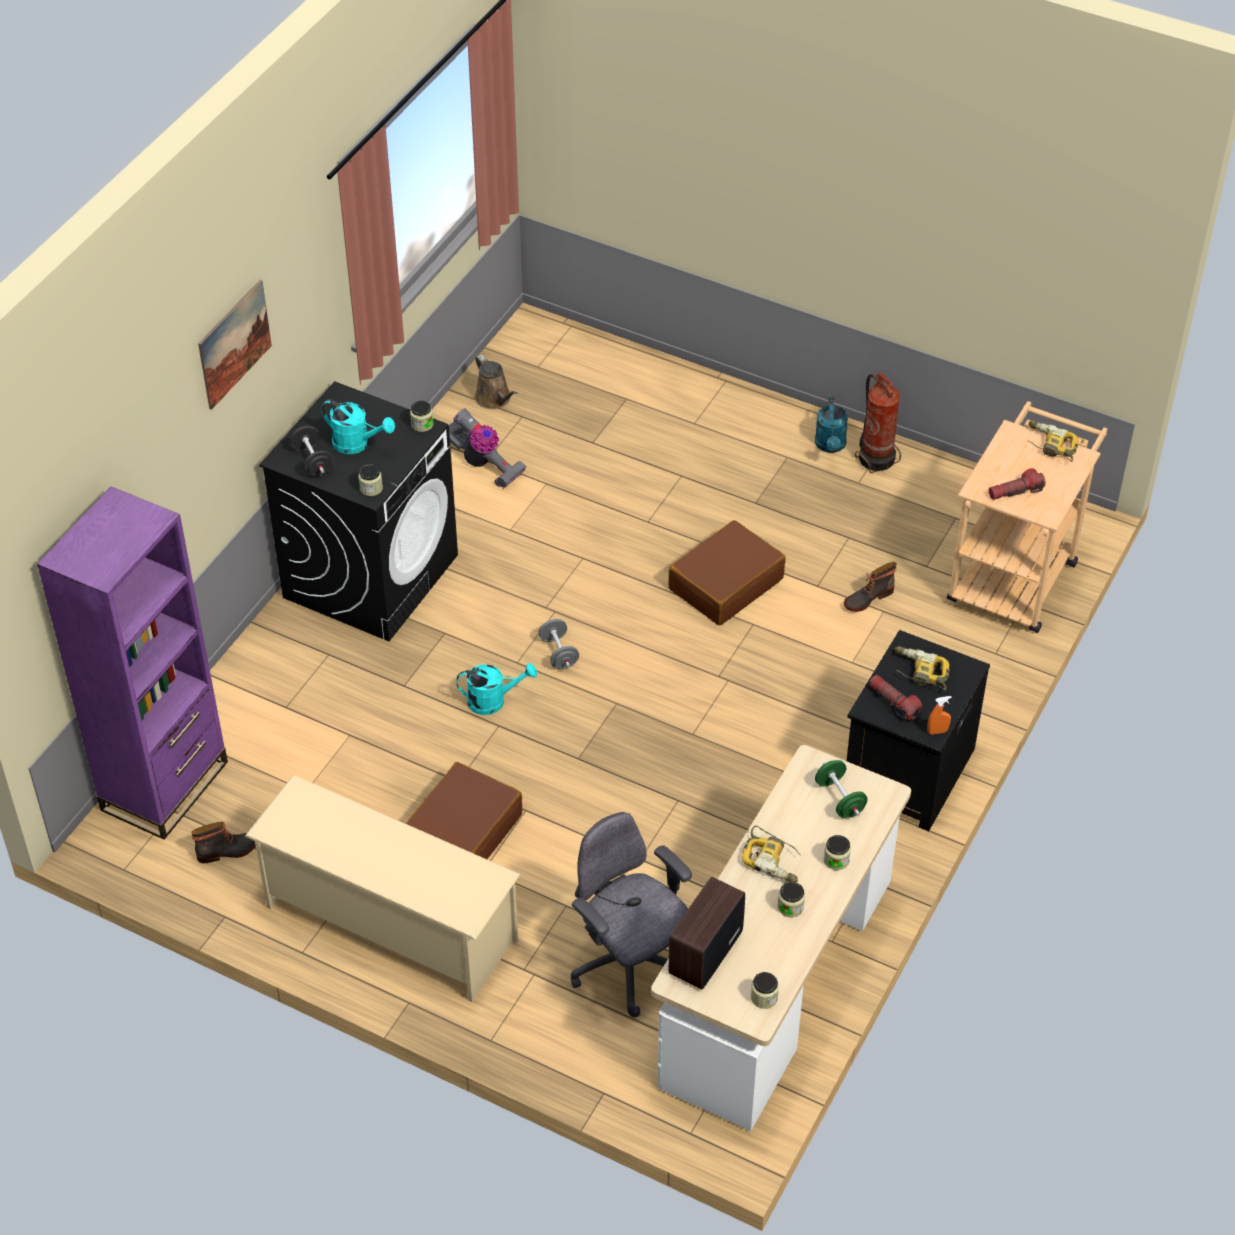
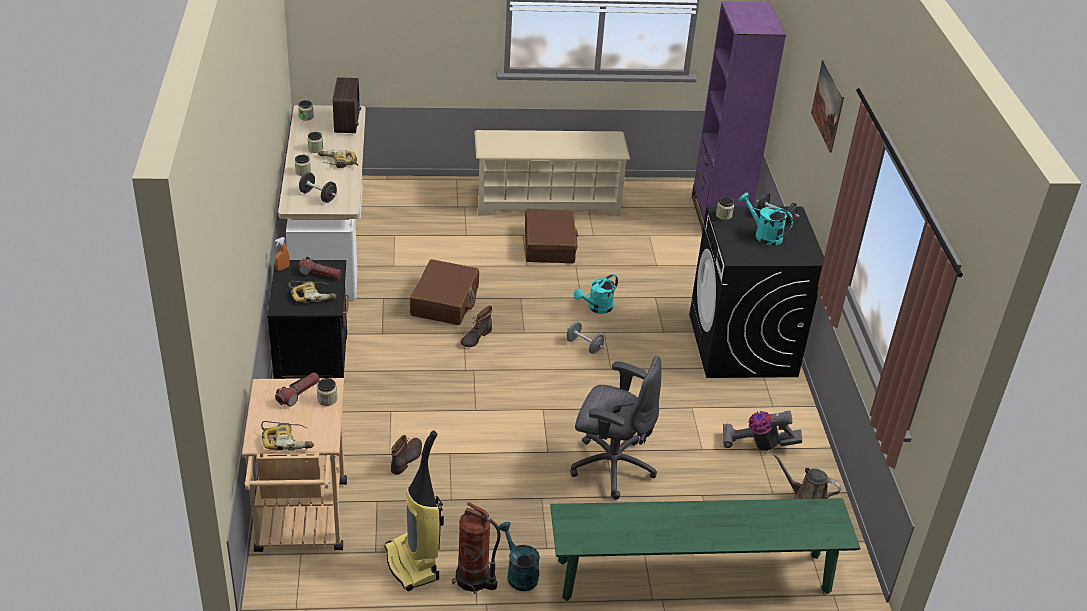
camera: 145 degrees right, 10 degrees down
(228, 850) = (656, 202): boot -> boot (475, 337)
(357, 444) = (763, 235): turquoise watering can -> turquoise watering can turned 45 degrees clockwise
(422, 424) = (740, 259): jar -> jar (327, 399)
(629, 967) = (412, 223): grey office chair -> grey office chair (611, 466)
(671, 382) = (694, 576): none -> green bench
(725, 583) = (515, 429): brown suitcase -> brown suitcase (445, 301)
(840, 799) = (318, 196): green dumbbell -> black dumbbell
(925, 493) = (413, 564): none -> vacuum cleaner

